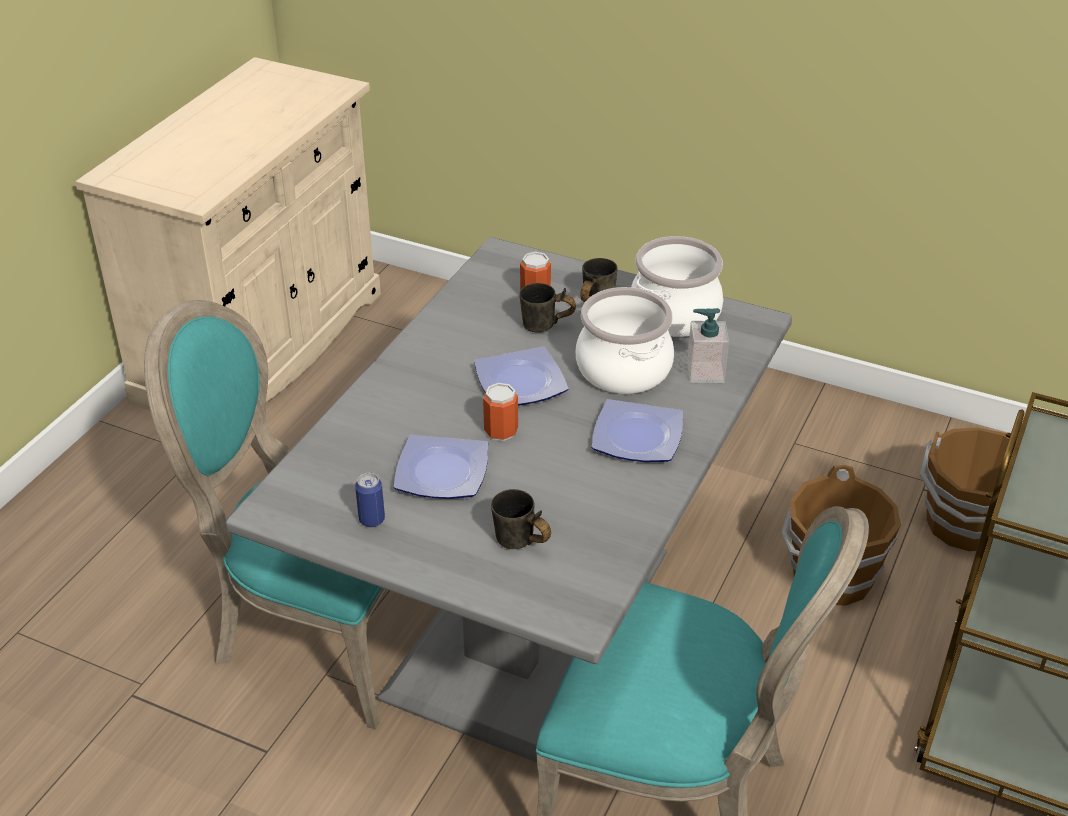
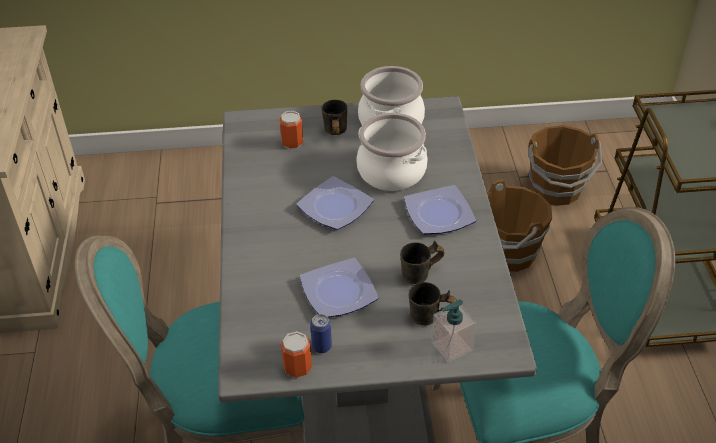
camera: 30 degrees left, 5 degrees up
(501, 431) = (352, 246): can -> can (297, 367)
(545, 328) = (318, 163): grey mug -> grey mug (422, 276)
(705, 372) = (442, 154): soap dispenser -> soap dispenser (451, 347)

